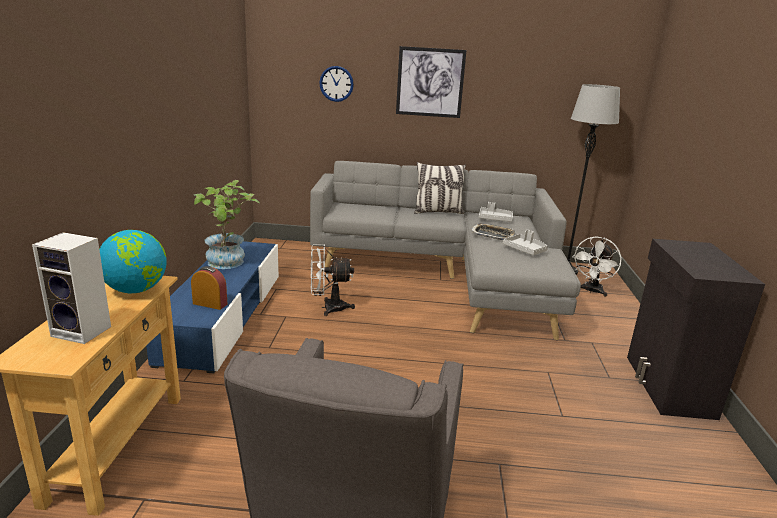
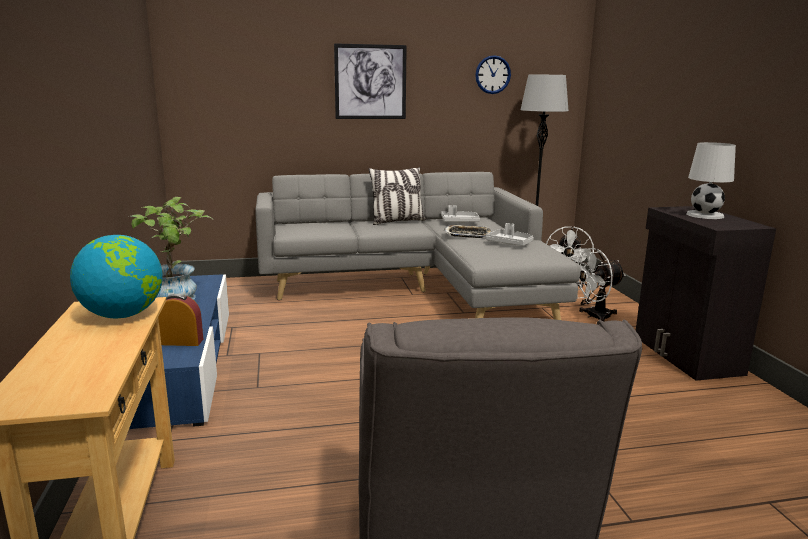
camera: 15 degrees left, 5 degrees down
(84, 331) = (86, 364): speaker -> none
(328, 308) = (305, 337): white fan -> white fan (593, 316)
(336, 83) = (265, 88): wall clock -> wall clock (492, 74)
(702, 256) = (704, 215): none -> white table lamp

